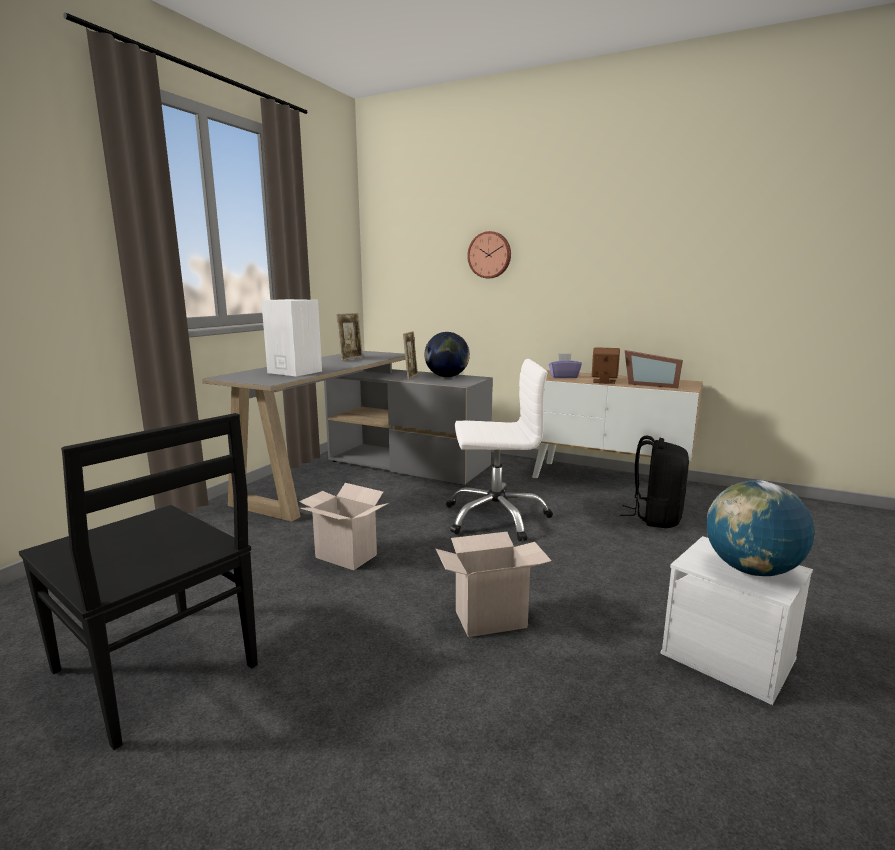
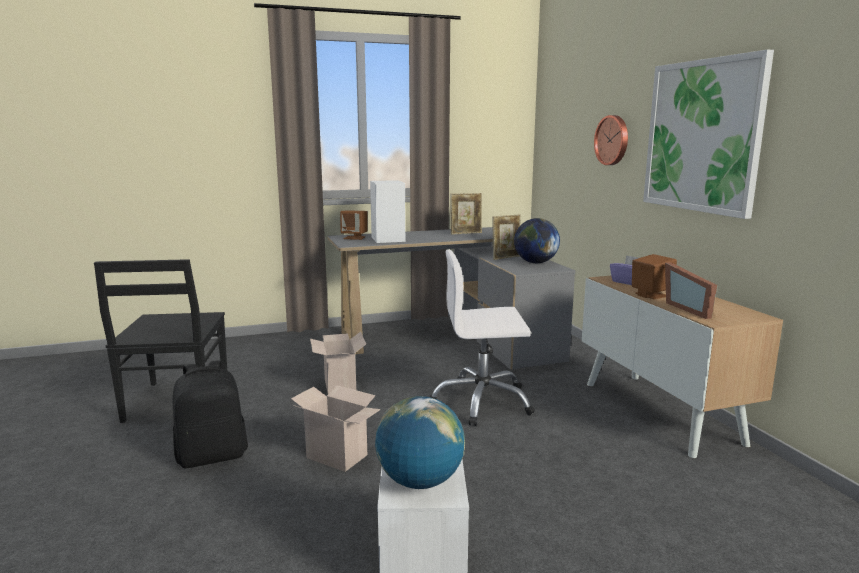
camera: 45 degrees right, 0 degrees up
(249, 375) = (355, 238): none -> brown speaker
(496, 517) = (482, 401): white office chair -> white office chair turned 135 degrees clockwise
(604, 247) = (702, 136): none -> picture
(655, 517) = (624, 459): black backpack -> black backpack (212, 456)

